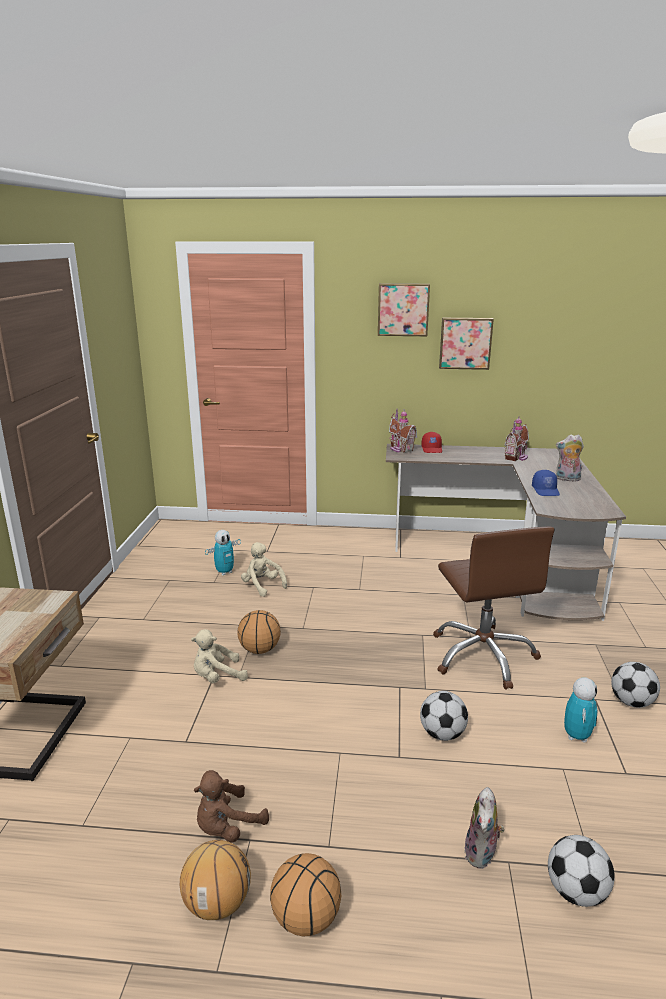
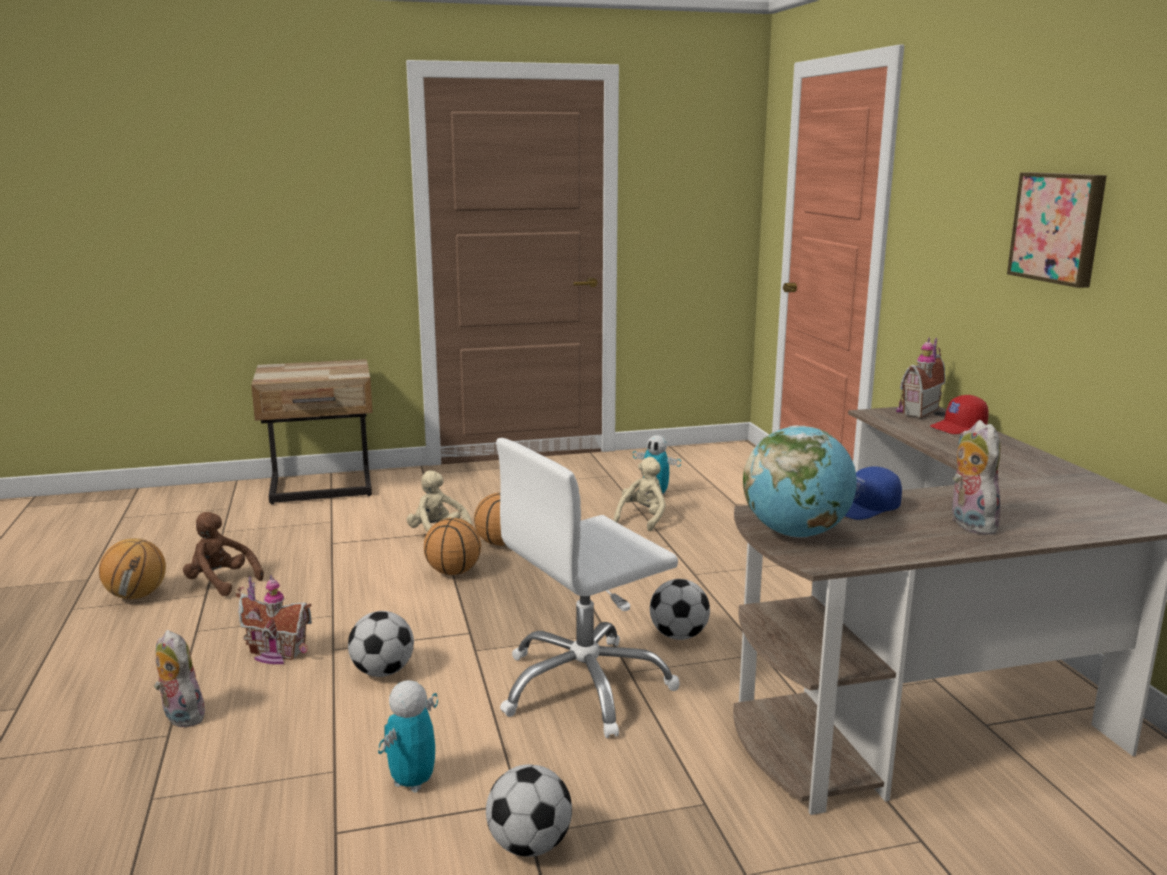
camera: 70 degrees right, 5 degrees down
(306, 917) = (115, 634): basketball -> basketball (454, 572)
(403, 309) = (982, 156): picture -> none
(482, 854) = (180, 716): plush toy -> plush toy turned 45 degrees clockwise
(483, 655) = (584, 686): brown office chair -> white office chair
(517, 457) = (1036, 482): toy house -> toy house (275, 654)
(576, 509) = (796, 533): none -> globe
(576, 736) = (412, 782): toy robot -> toy robot turned 120 degrees clockwise
(576, 891) = (118, 785): football -> football (679, 636)

